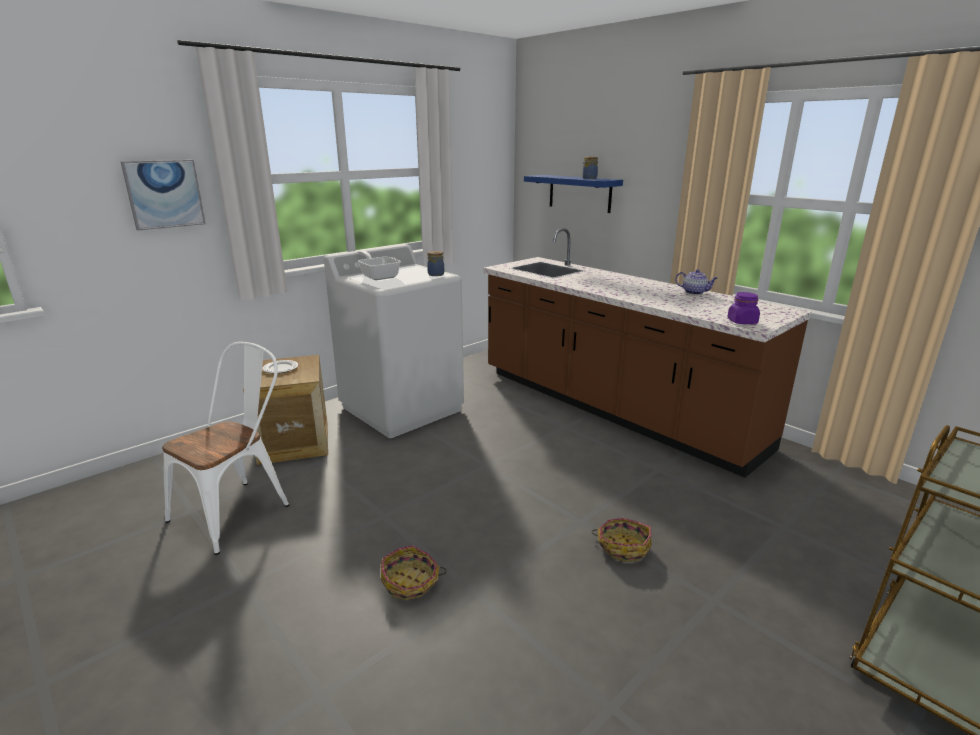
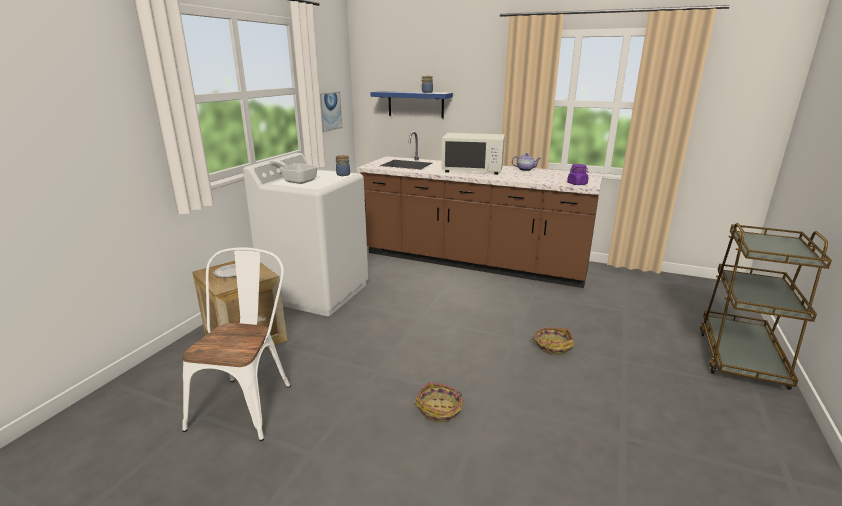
camera: 25 degrees left, 0 degrees up
(164, 194) = (101, 117): picture -> picture (329, 111)
(619, 285) = (473, 170): none -> white microwave

